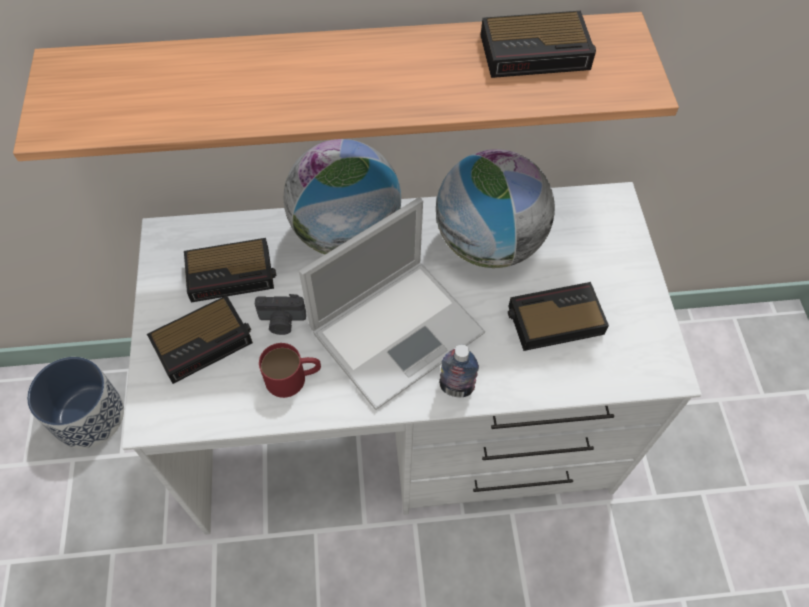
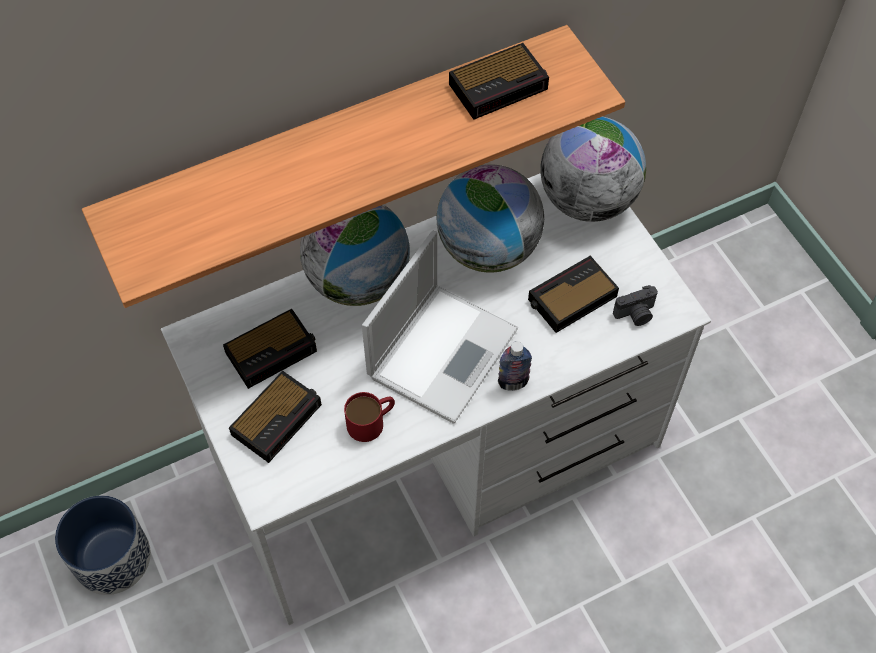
camera: 20 degrees left, 0 degrees up
(282, 322) = (338, 378): camera -> camera (636, 314)
(610, 226) = (587, 200): none -> globe

